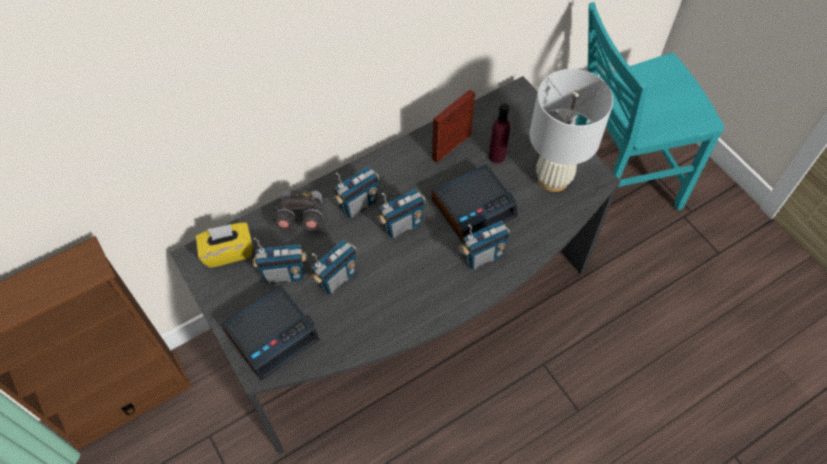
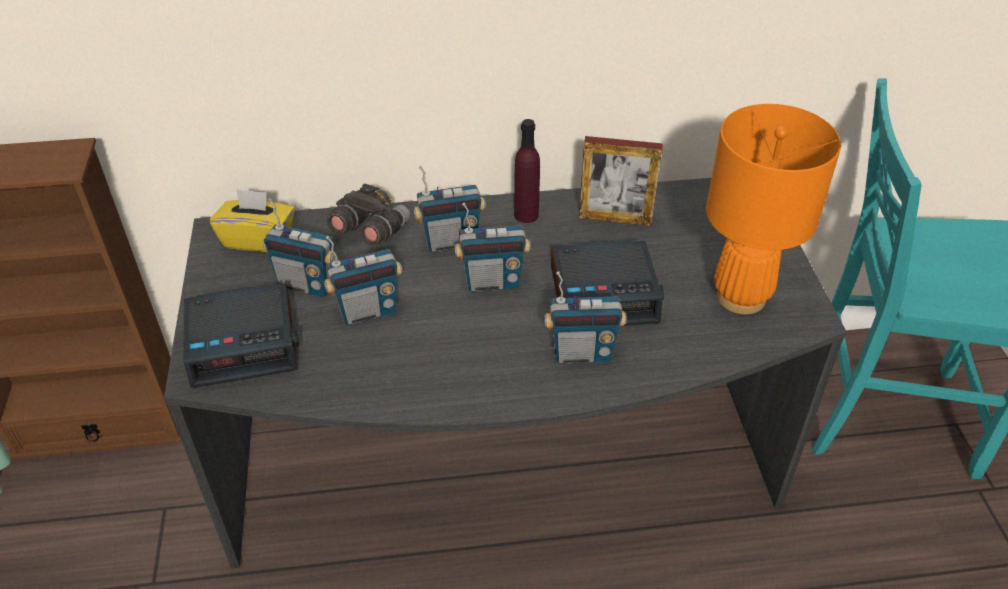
camera: 25 degrees right, 15 degrees down
(451, 146) = (615, 219): picture frame -> picture frame turned 150 degrees counterclockwise
(496, 156) = (672, 247): purple bottle -> purple bottle (526, 215)
(553, 178) = (741, 297): white table lamp -> orange table lamp

